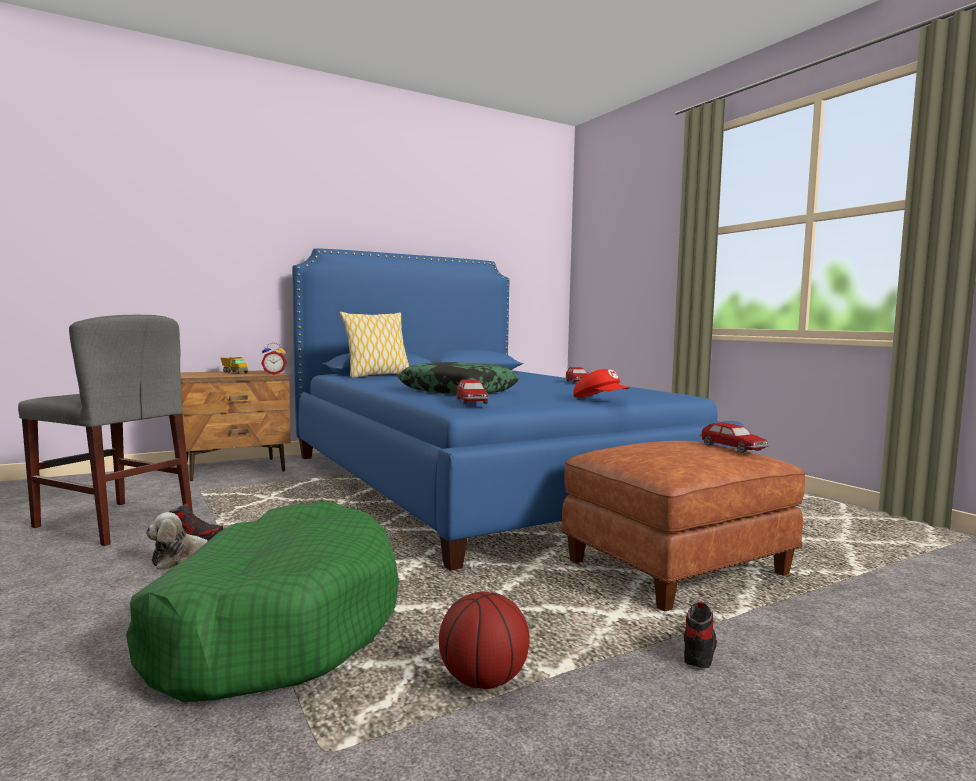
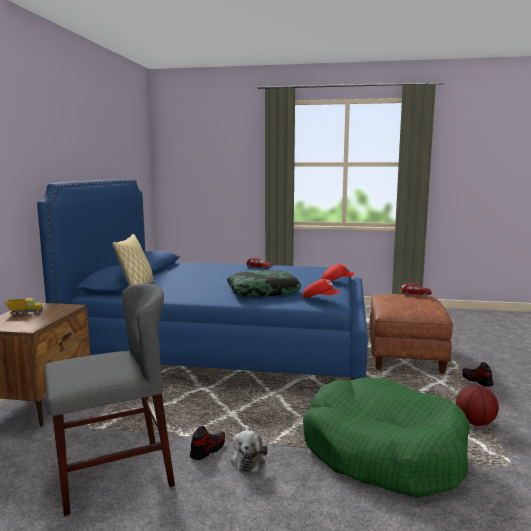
camera: 50 degrees left, 5 degrees up
(274, 374) = (70, 307): alarm clock -> none
(471, 401) = (320, 298): toy car -> red cap

